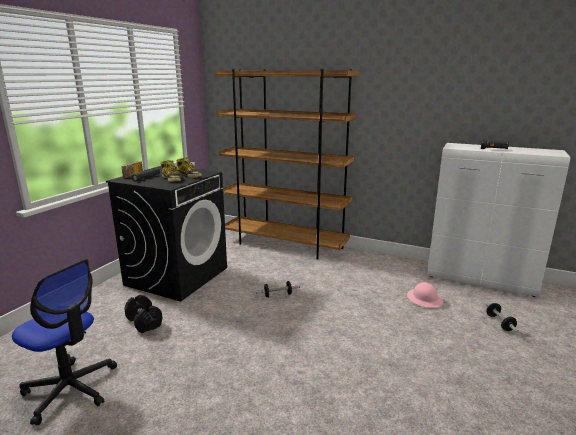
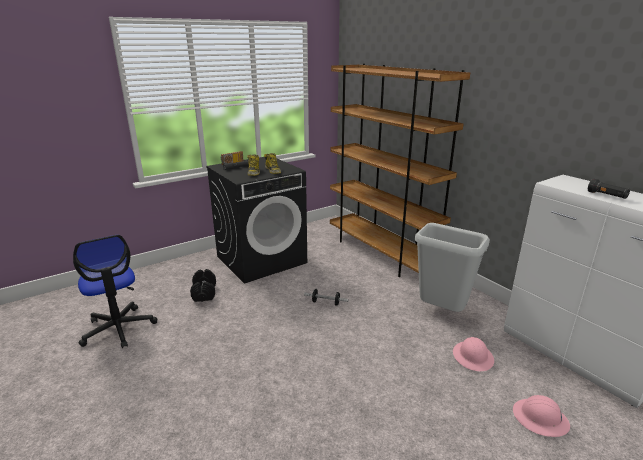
camera: 30 degrees right, 5 degrees up
(374, 275) = (442, 311): none -> grey trash can
(499, 323) = (540, 419): dumbbell -> pink hard hat

